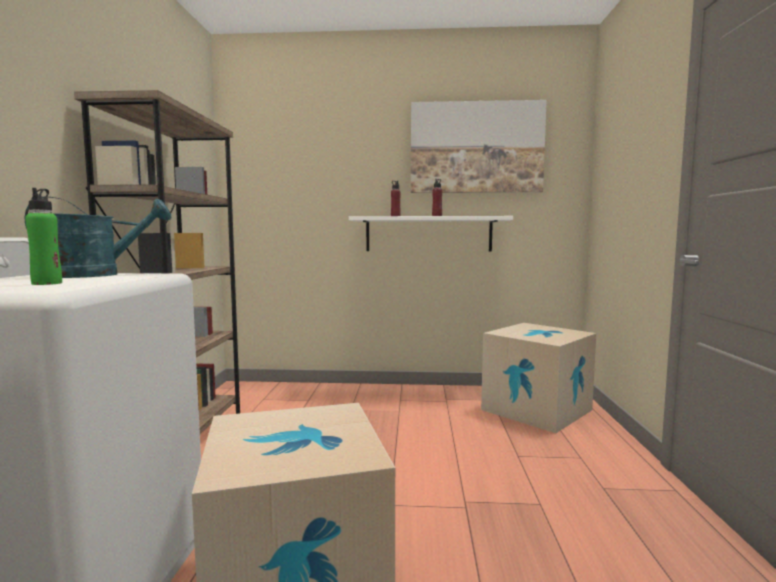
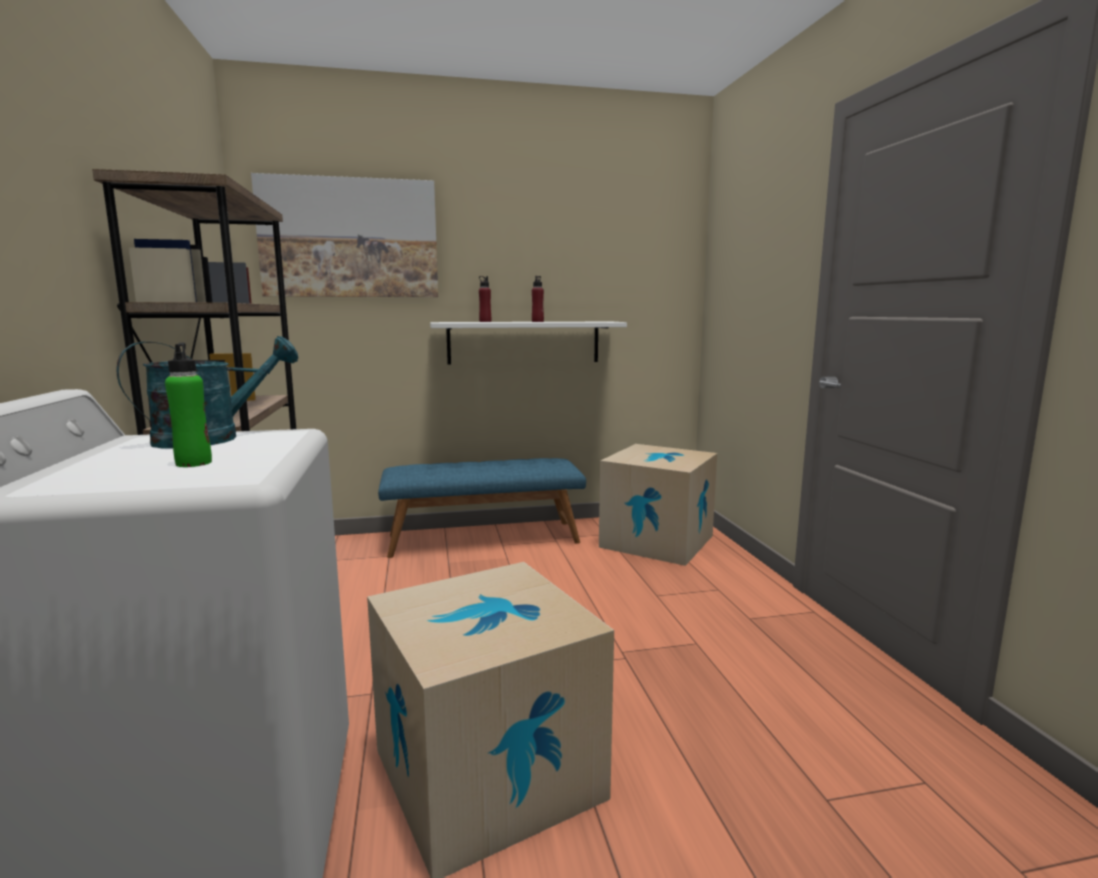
camera: 15 degrees left, 5 degrees up
(387, 394) = (483, 538): none -> blue bench
(476, 148) = (578, 237): picture -> picture (350, 238)

